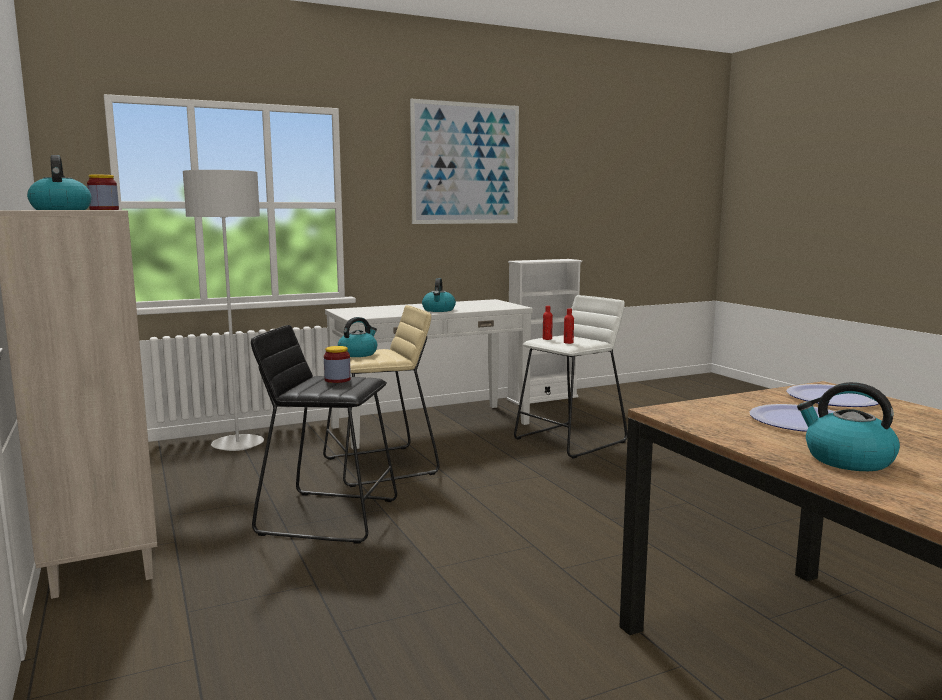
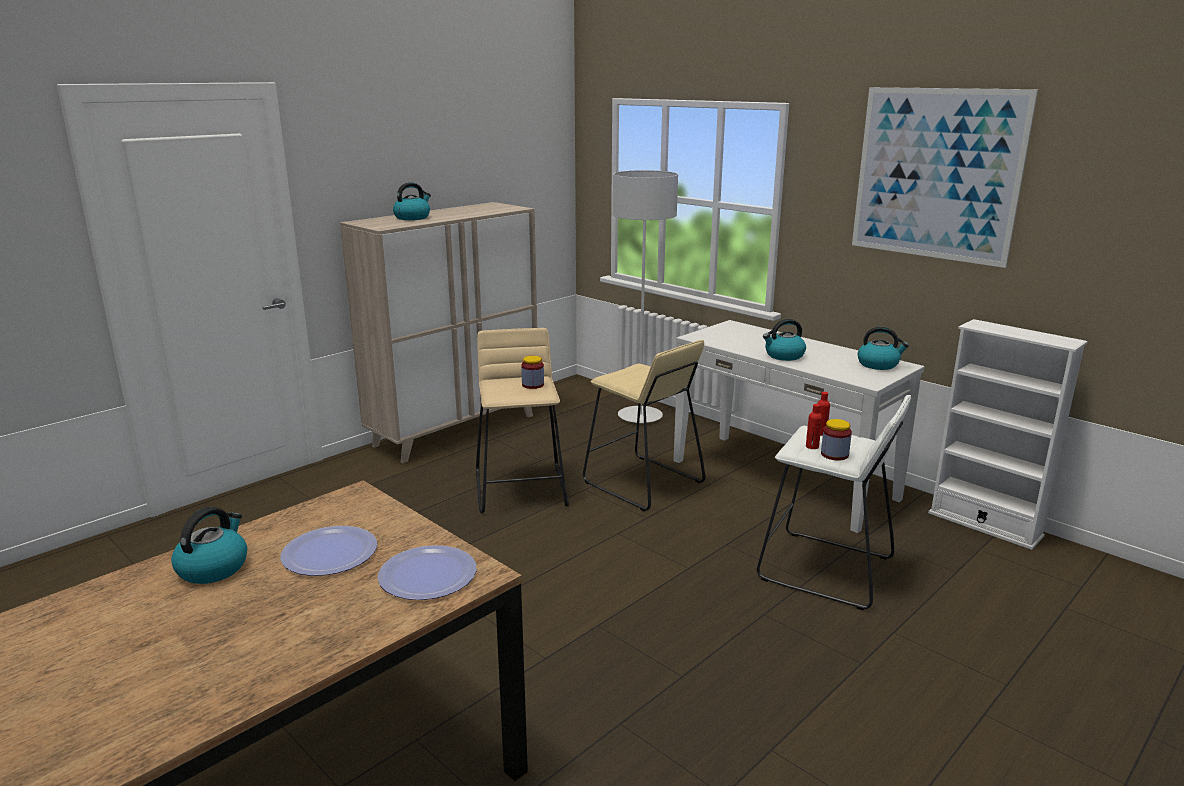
camera: 70 degrees right, 10 degrees up
(104, 209) = (490, 211): jar -> jar (834, 455)
(329, 516) = (522, 489): black stool -> beige stool
(358, 354) = (638, 372): kettle -> kettle (878, 364)

